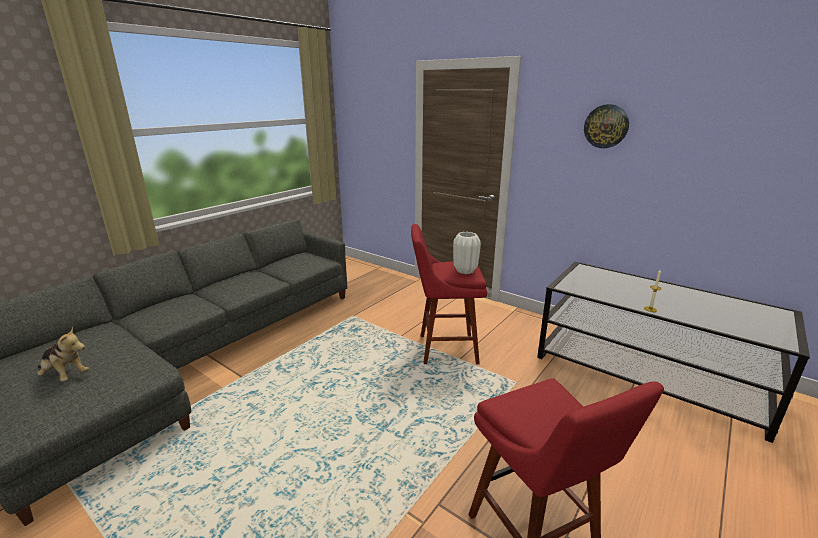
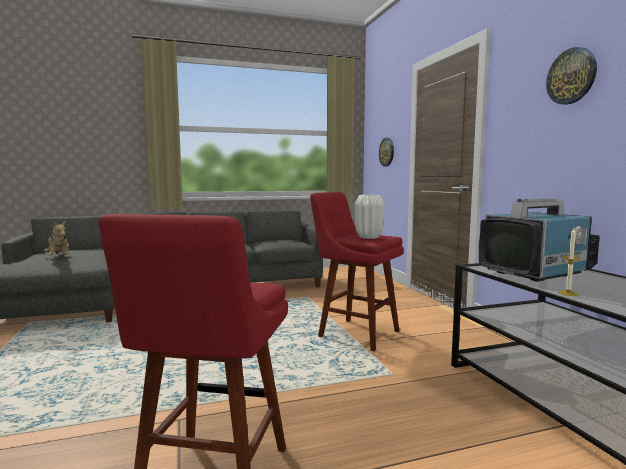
camera: 35 degrees right, 15 degrees down
(378, 146) = (387, 152): none -> wall clock
(601, 285) = (537, 273): none -> television

